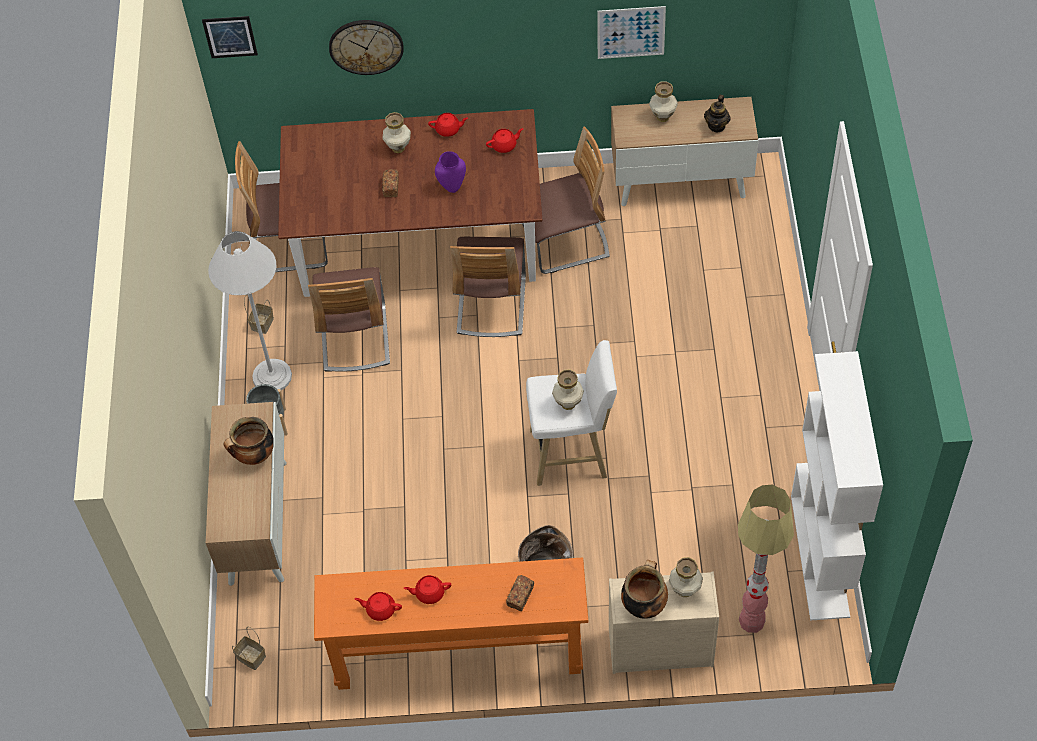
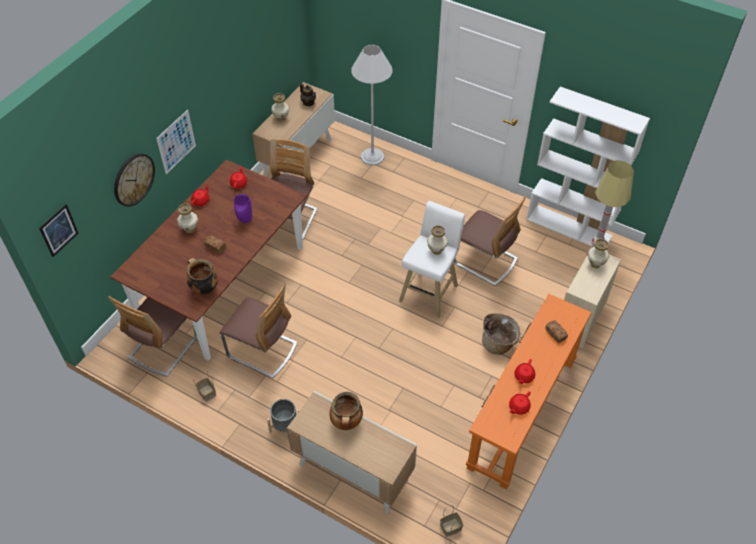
camera: 60 degrees left, 5 degrees down
(272, 376) = (251, 408): white floor lamp -> white floor lamp (372, 157)
(491, 304) = (300, 274): chair -> chair (485, 261)
(631, 32) = (250, 73): picture -> picture (176, 142)
(643, 605) = (593, 286): cooking pot -> cooking pot (204, 288)

